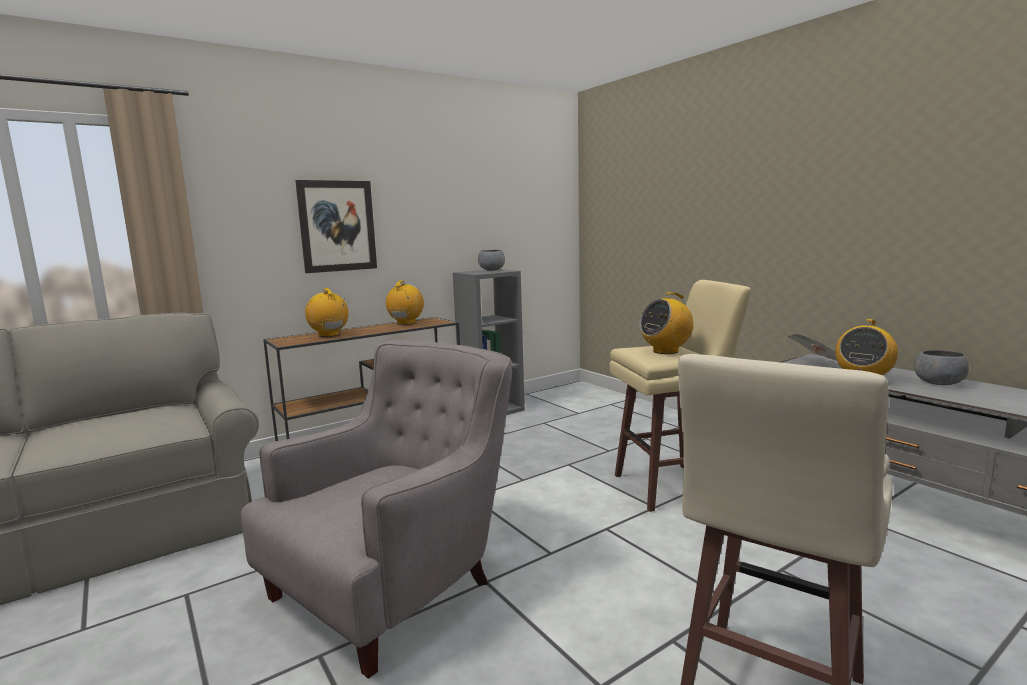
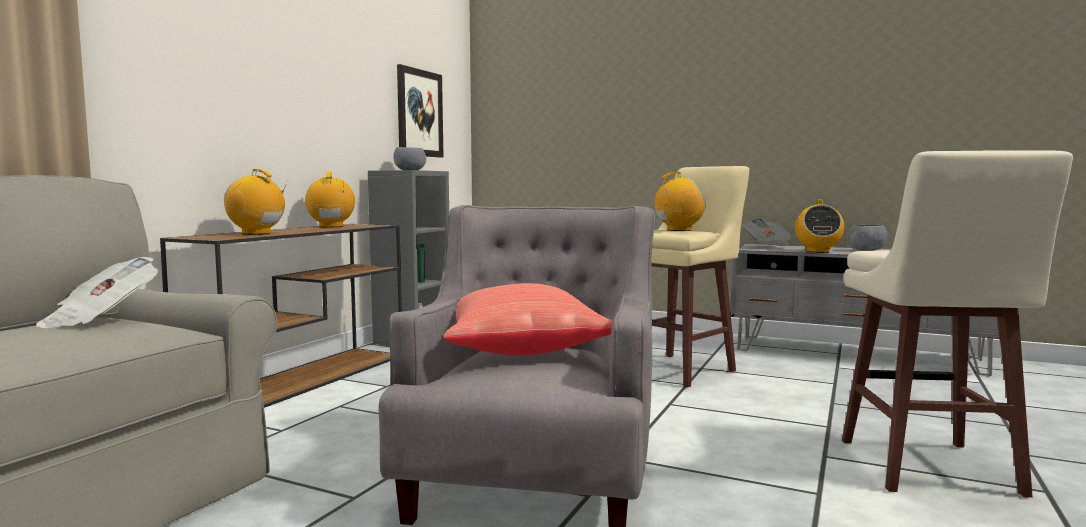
camera: 30 degrees left, 5 degrees down
(159, 412) = (101, 319): none -> newspaper
(337, 226) = (248, 94): picture -> picture (419, 113)
(389, 477) = (521, 350): none -> red pillow
(666, 351) = (678, 230): radio -> radio turned 135 degrees counterclockwise

